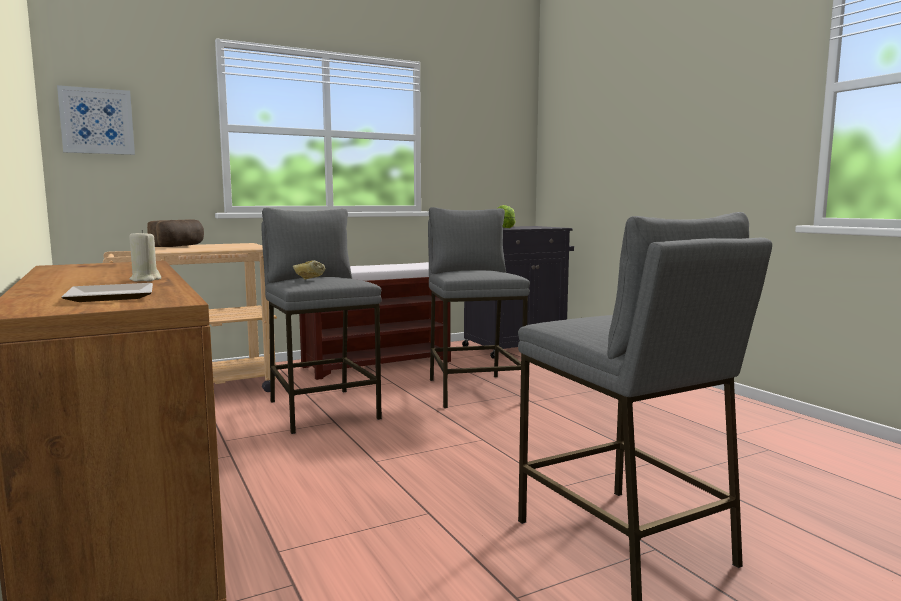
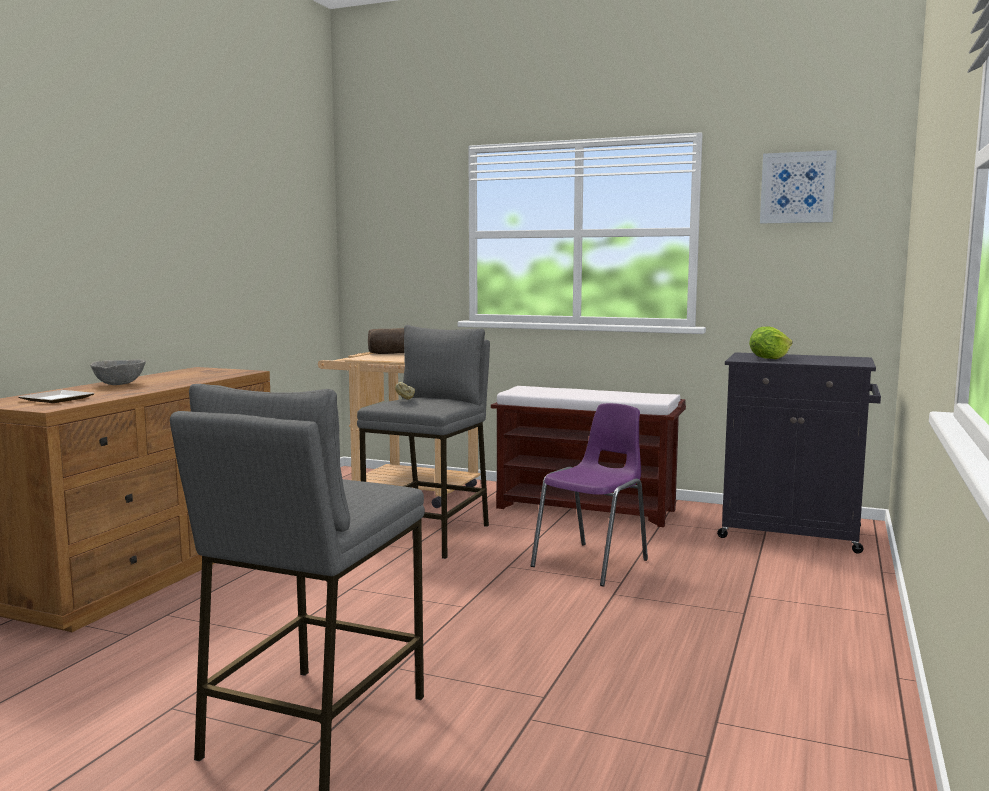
camera: 50 degrees right, 0 degrees up
(73, 281) = (120, 384): none -> grey bowl
(97, 121) = (373, 236): picture -> picture (797, 187)
(145, 280) = (144, 388): beige candle -> none
(474, 390) = (593, 563): grey stool -> purple chair

